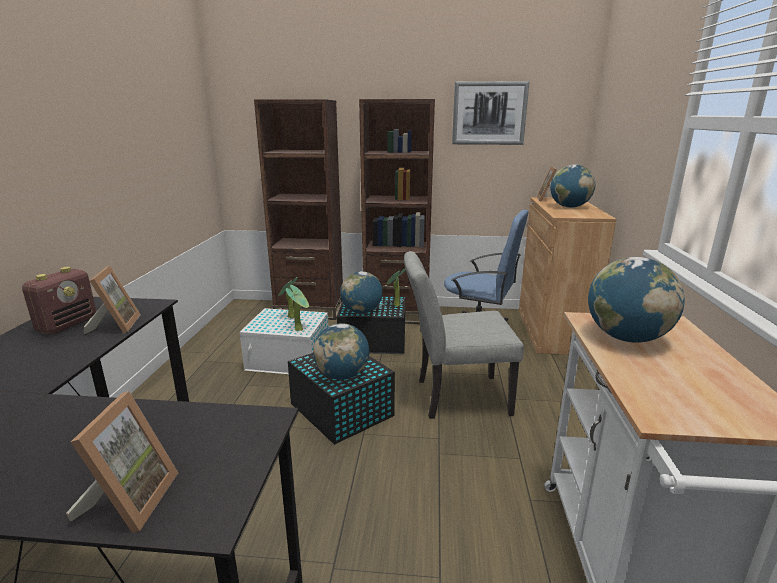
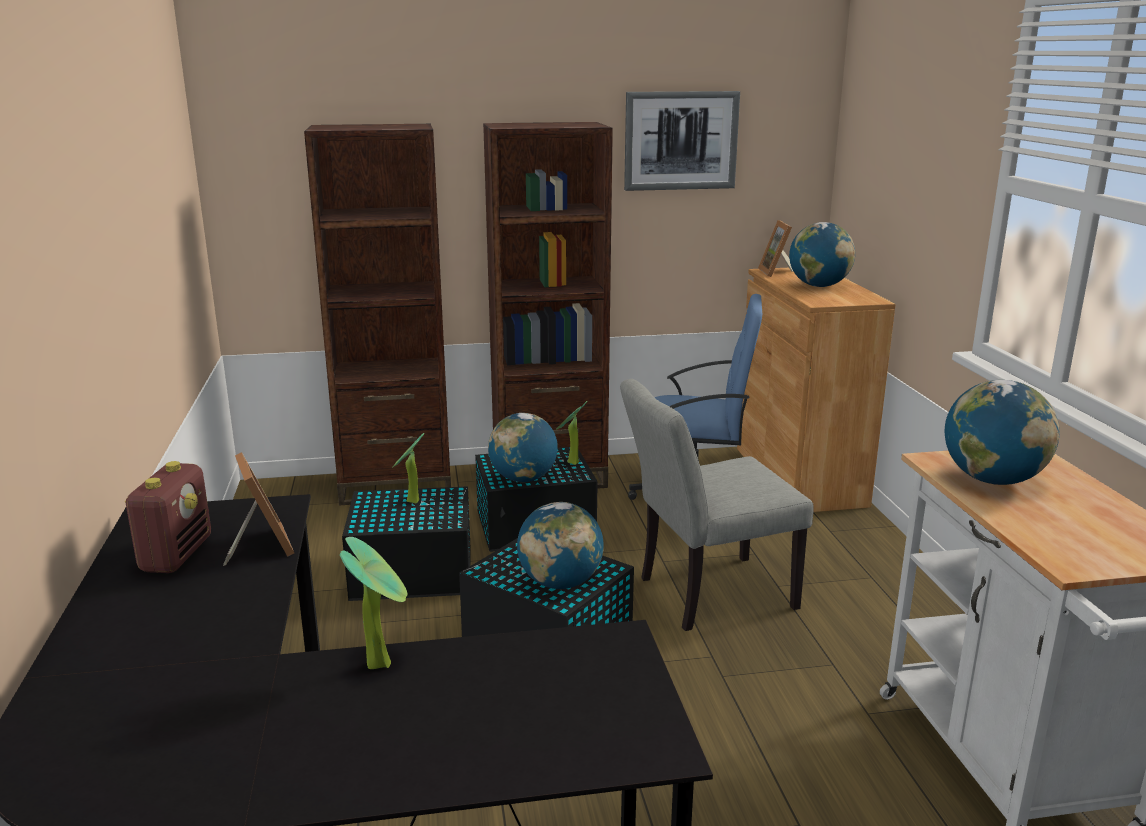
camera: 15 degrees left, 0 degrees up
(129, 500) = (548, 749): picture frame -> none
(289, 359) = (414, 573): white storage box -> black storage box
(300, 329) = (443, 519): potted plant -> potted plant (382, 662)

